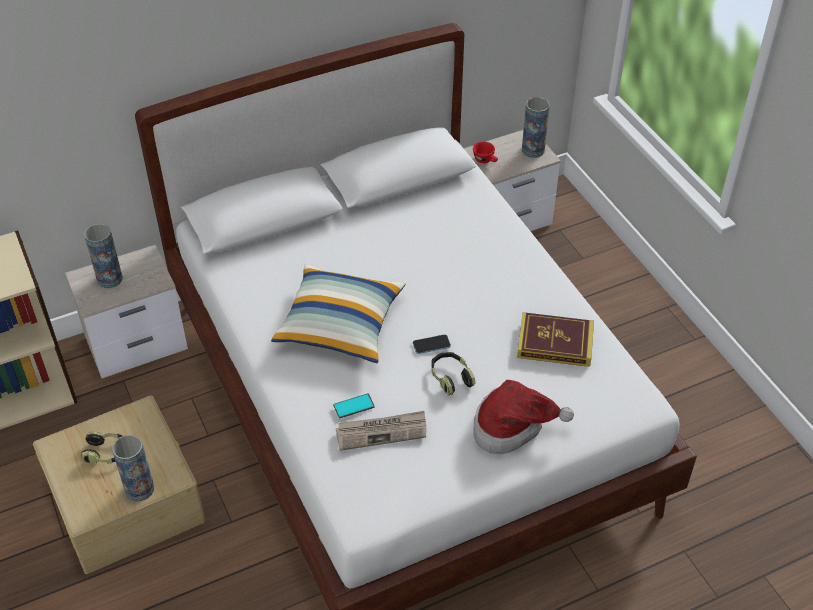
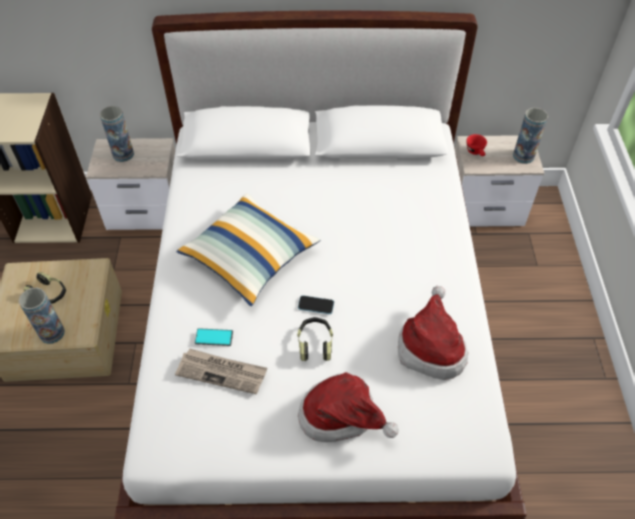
camera: 25 degrees right, 5 degrees up
(555, 343) = (430, 347): book -> hat

